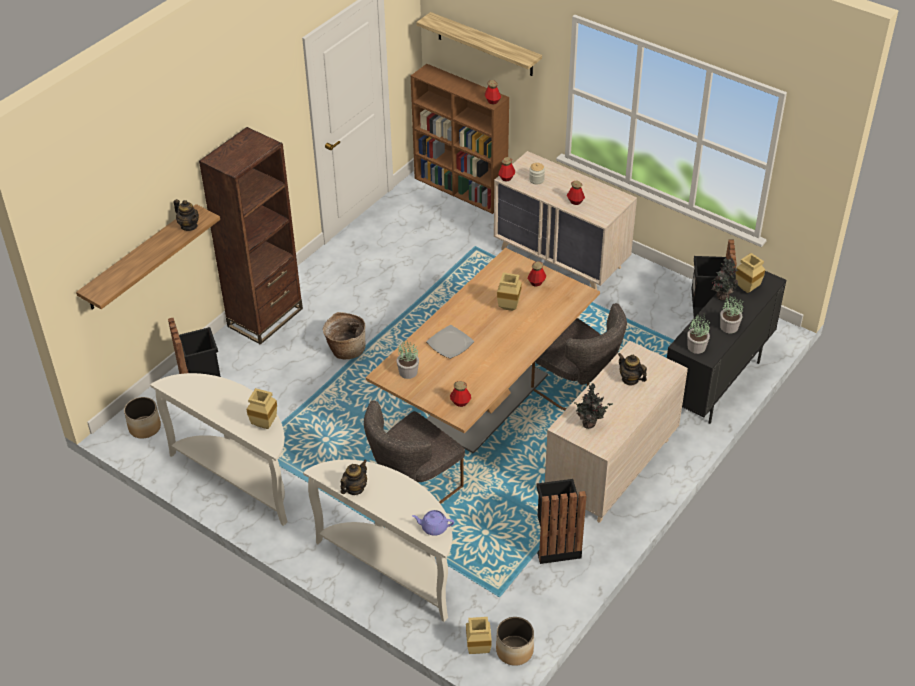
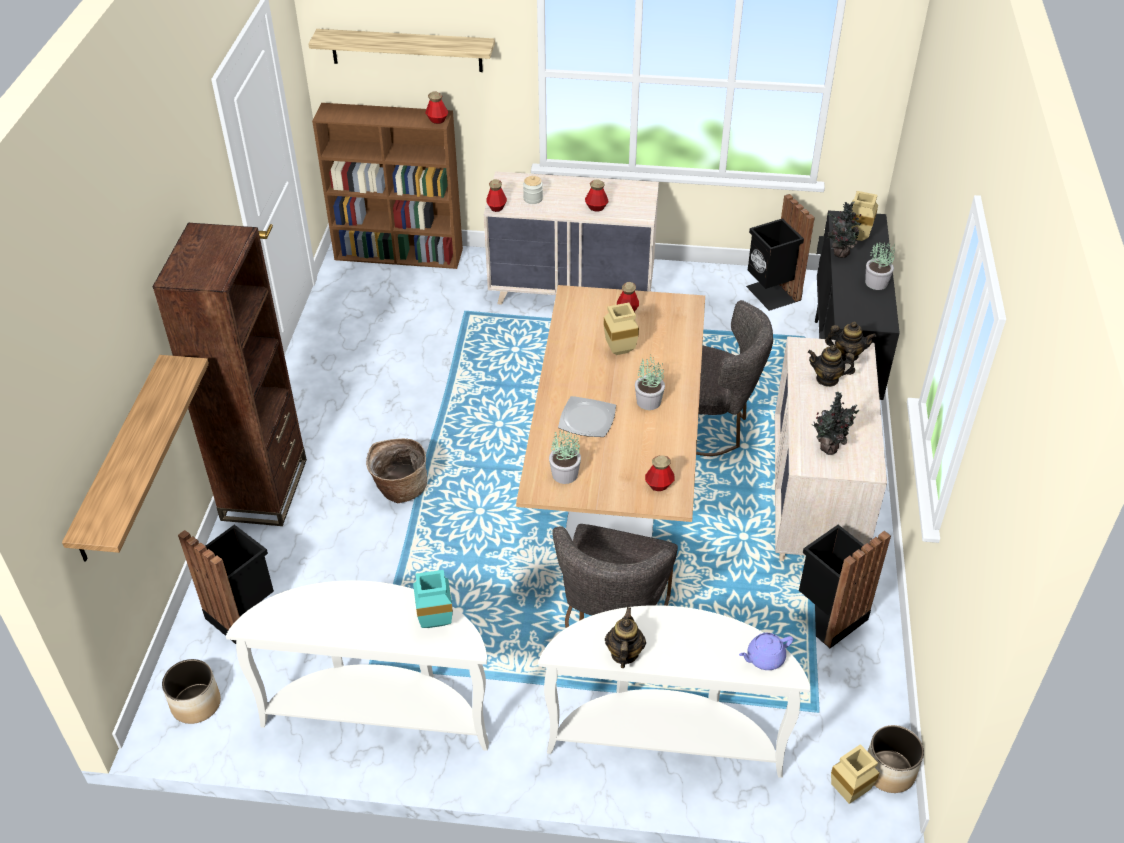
camera: 30 degrees left, 0 degrees up
(189, 226) = (172, 387): teapot -> teapot (847, 355)
(266, 424) = (437, 620): beige vase -> turquoise vase
(696, 347) = (863, 316): potted plant -> potted plant (648, 401)

